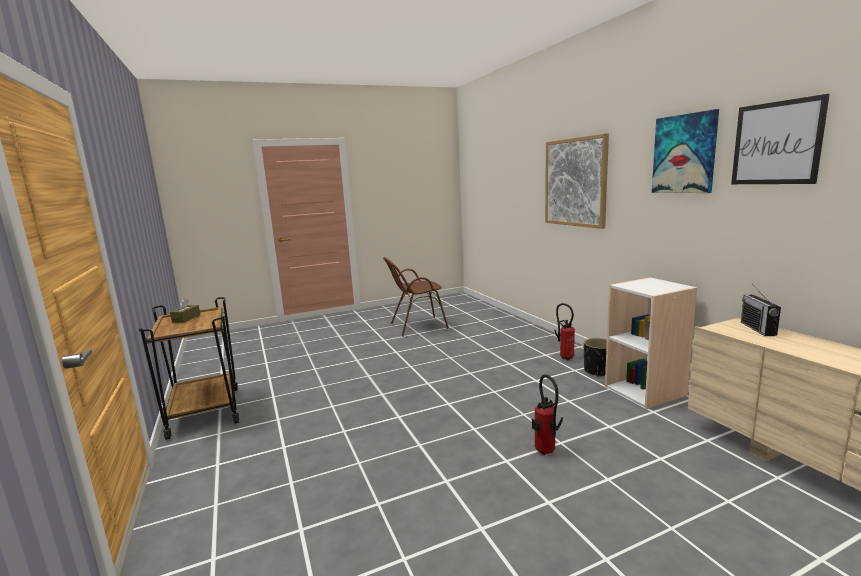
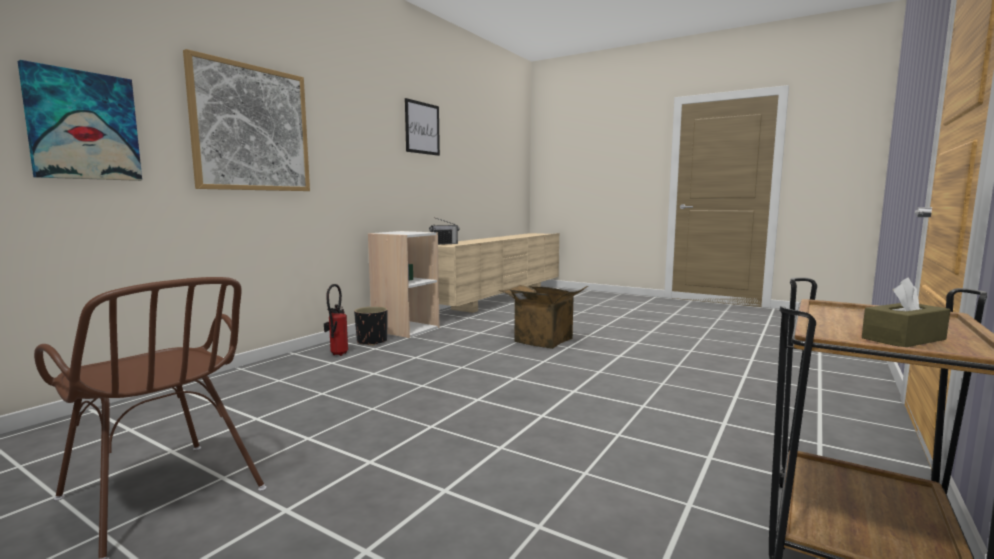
camera: 125 degrees left, 5 degrees down
(545, 453) = (541, 340): fire extinguisher -> cardboard box
(684, 154) = (375, 122): picture -> picture (83, 126)

